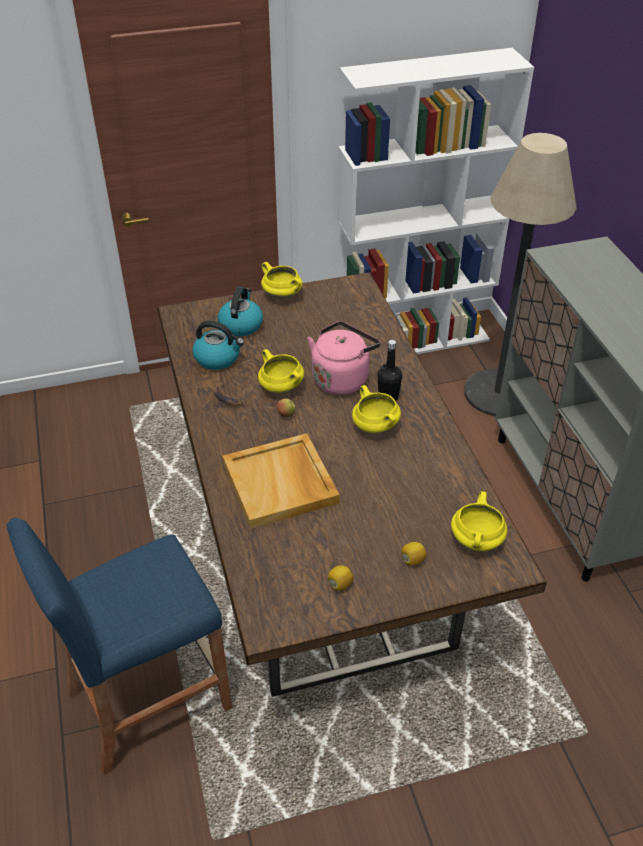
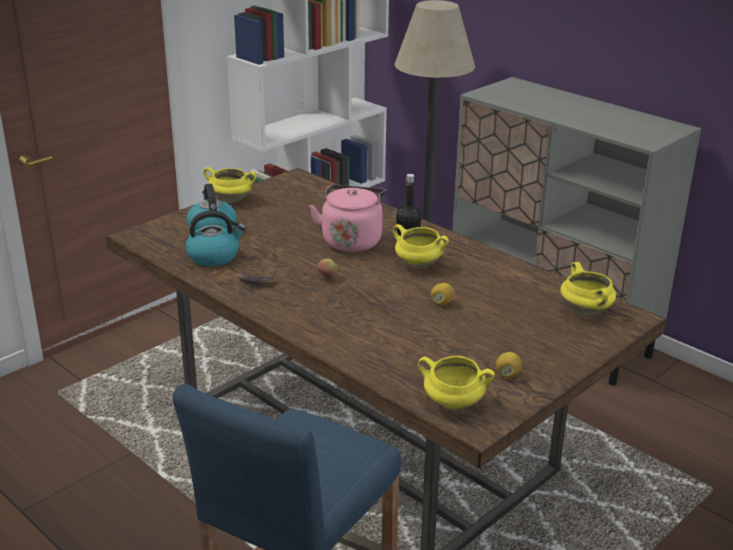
camera: 30 degrees left, 15 degrees down
(280, 388) = (301, 261): yellow cooking pot -> yellow cooking pot (452, 403)
(281, 483) = (376, 325): beige tray -> none
(412, 560) = (549, 339): lemon -> lemon (441, 303)

